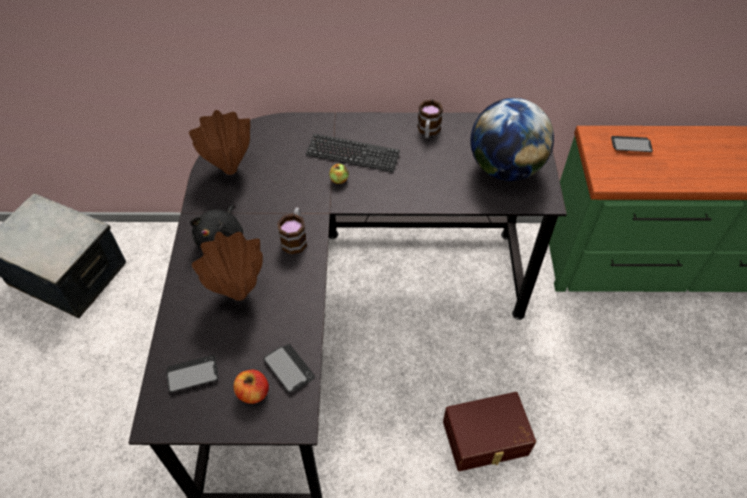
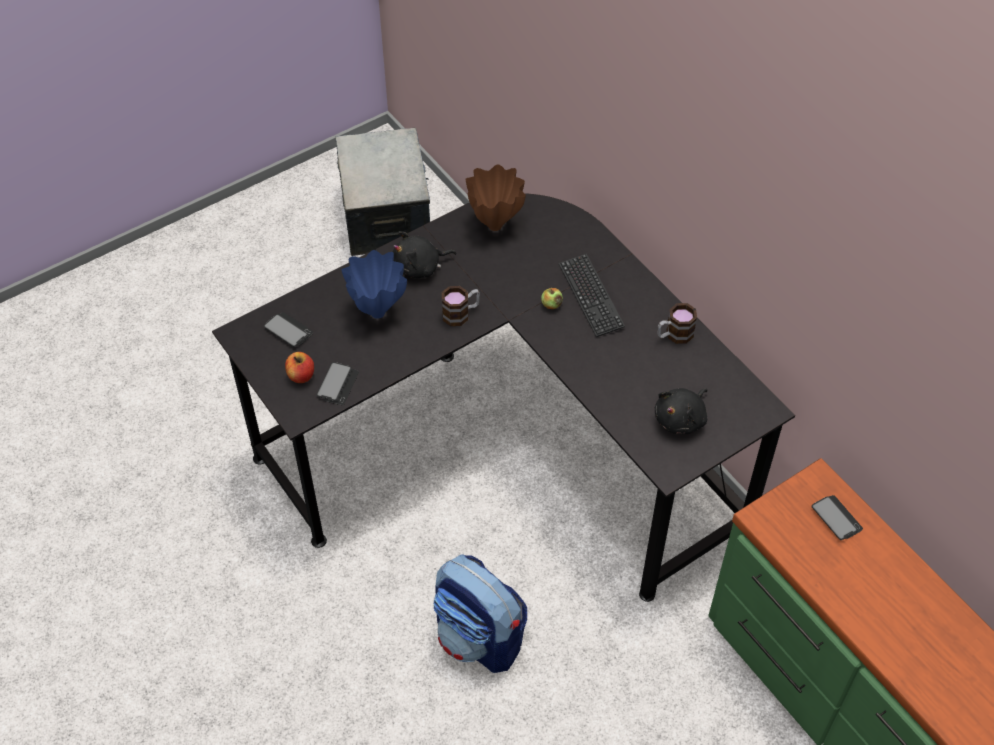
camera: 55 degrees right, 0 degrees up
(239, 293) = (378, 312): brown vase -> blue vase
(486, 439) = (480, 638): brown storage box -> backpack
(505, 168) = (681, 419): globe -> black plush toy

